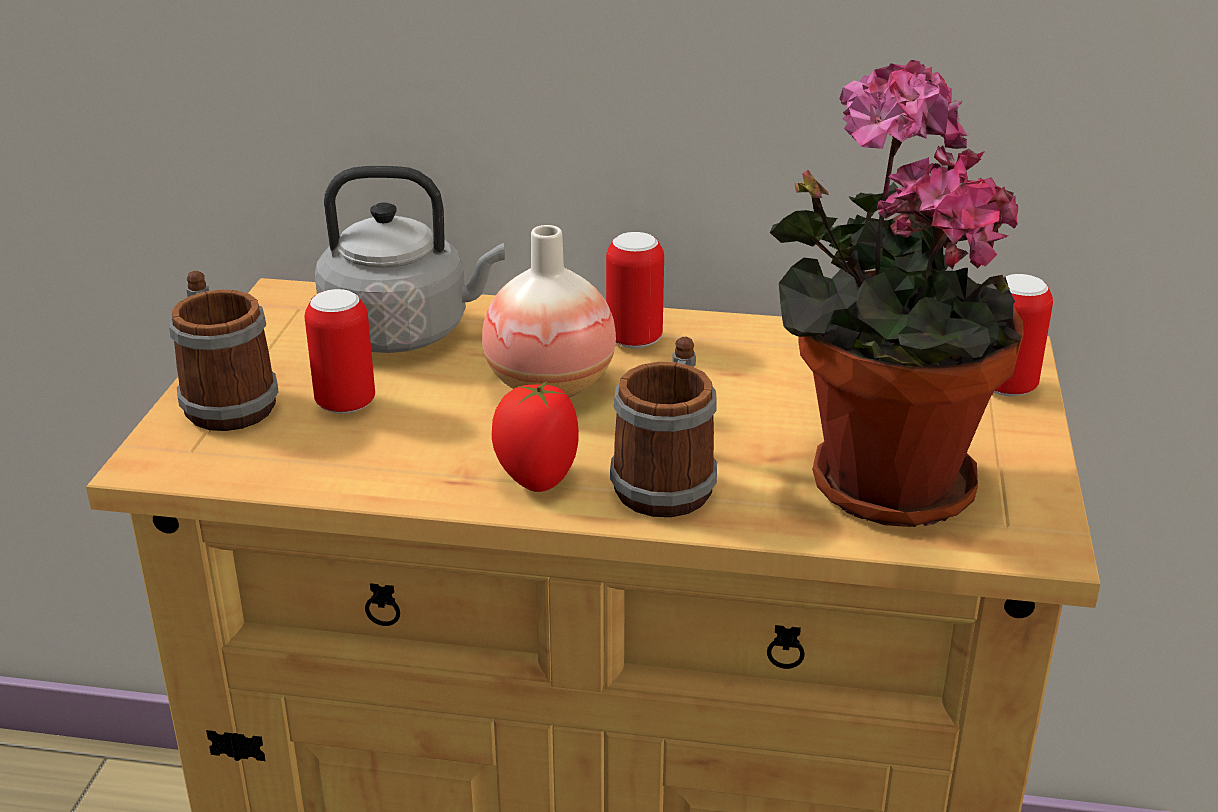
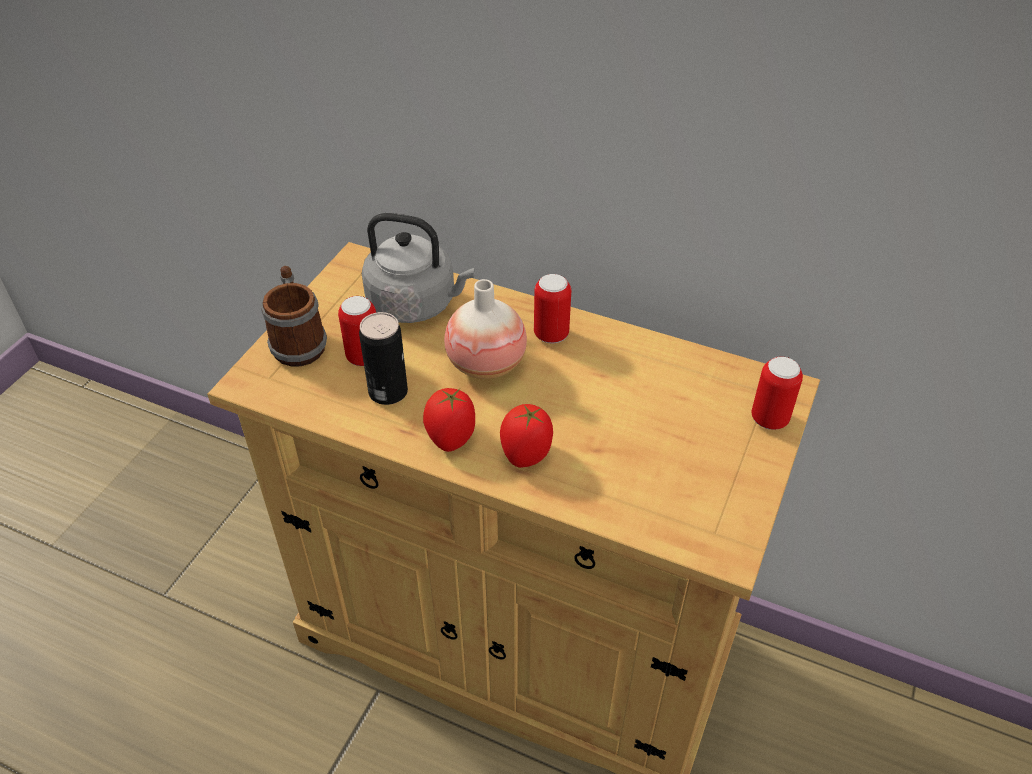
camera: 15 degrees right, 15 degrees up
(405, 439) = (388, 392): none -> can
(668, 480) = (526, 455): mug -> tomato
(876, 480) = (651, 481): potted plant -> none

